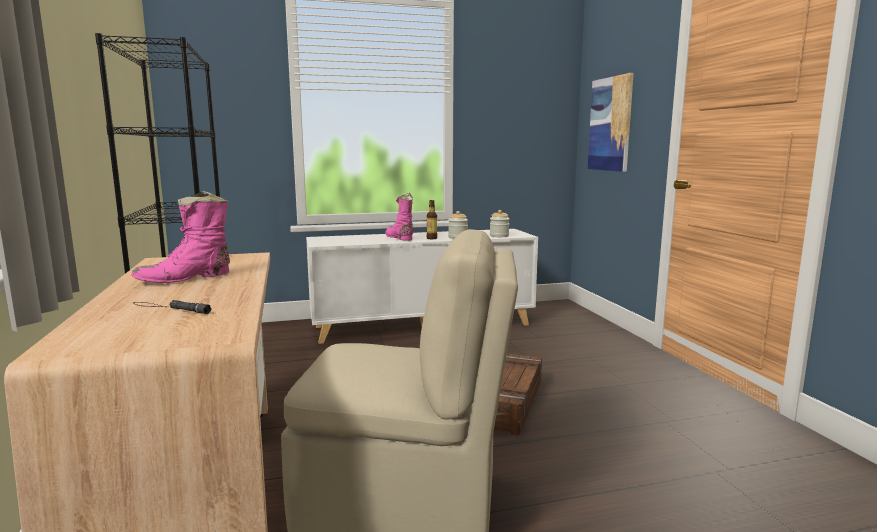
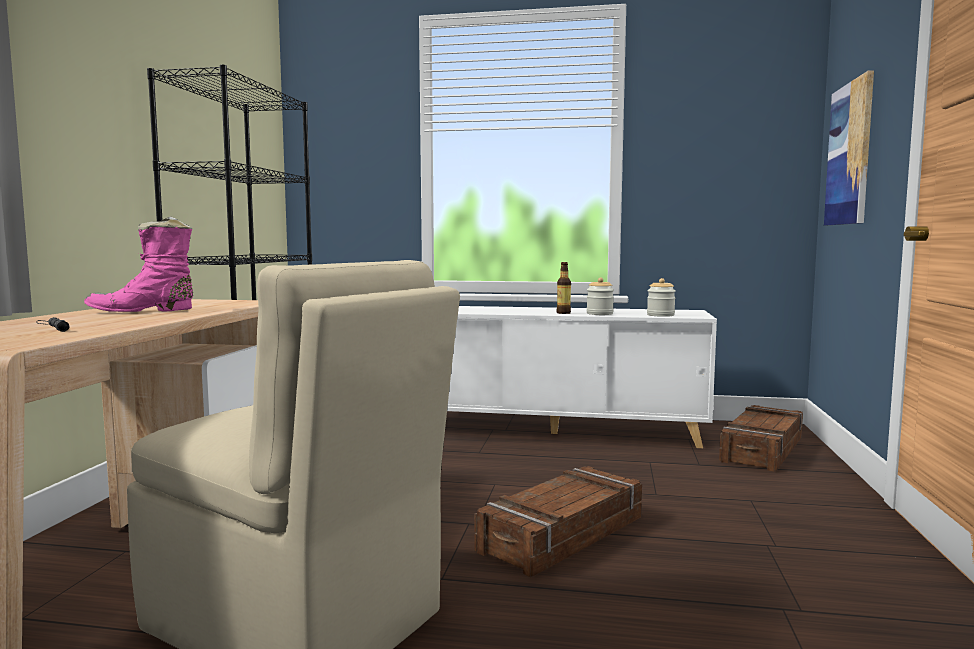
camera: 25 degrees right, 5 degrees down
(399, 238) = (524, 310): pink boot -> none
(563, 320) = (763, 449): none -> crate

